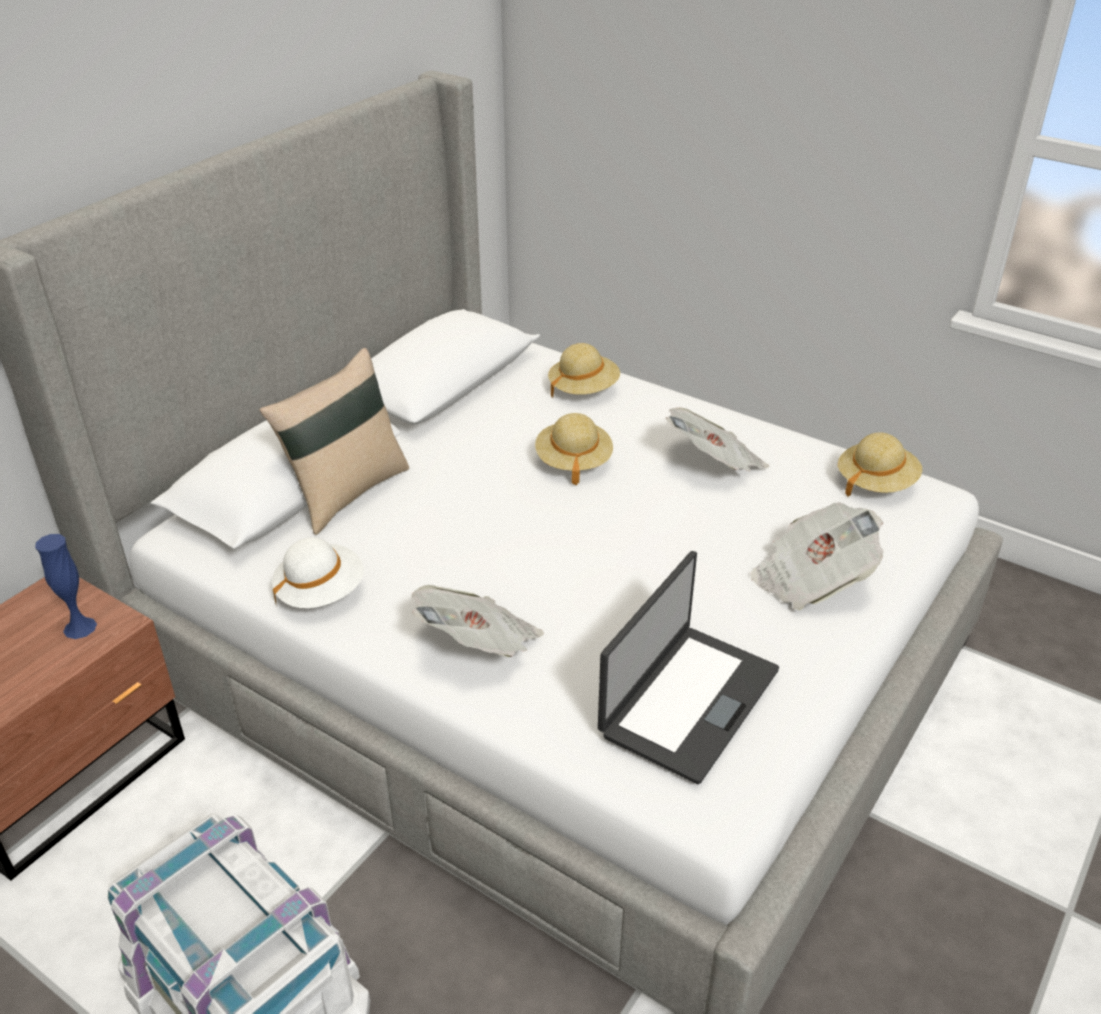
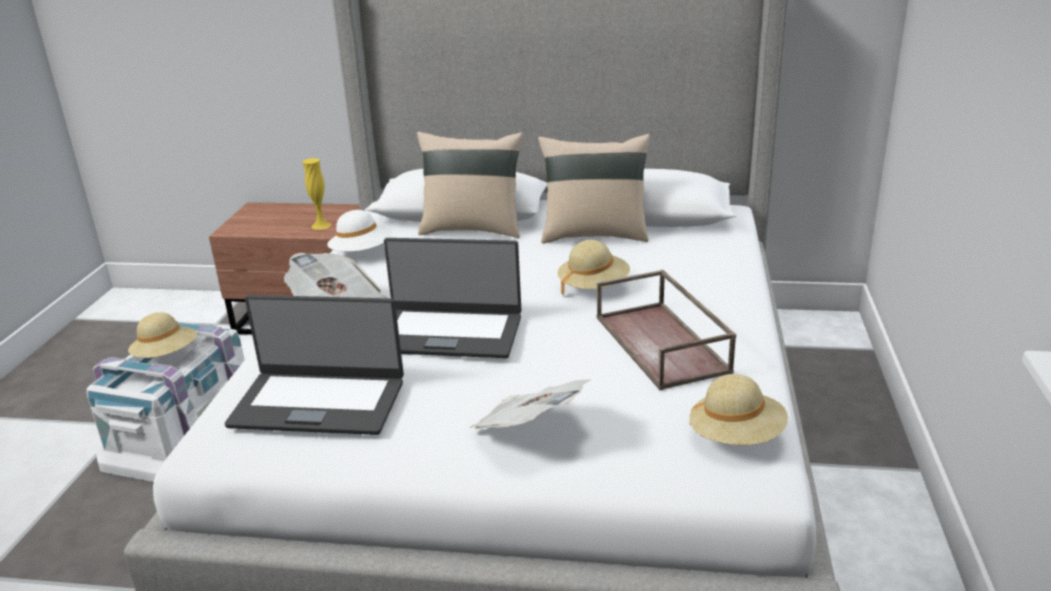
camera: 65 degrees right, 10 degrees down
(80, 627) = (321, 225): blue vase -> yellow vase
(454, 422) = (594, 235): none -> beige pillow
(583, 389) = (705, 263): beige hat -> beige hat (167, 356)
(603, 576) = (448, 333): none -> laptop
(715, 464) = (663, 344): newspaper -> brown tray

